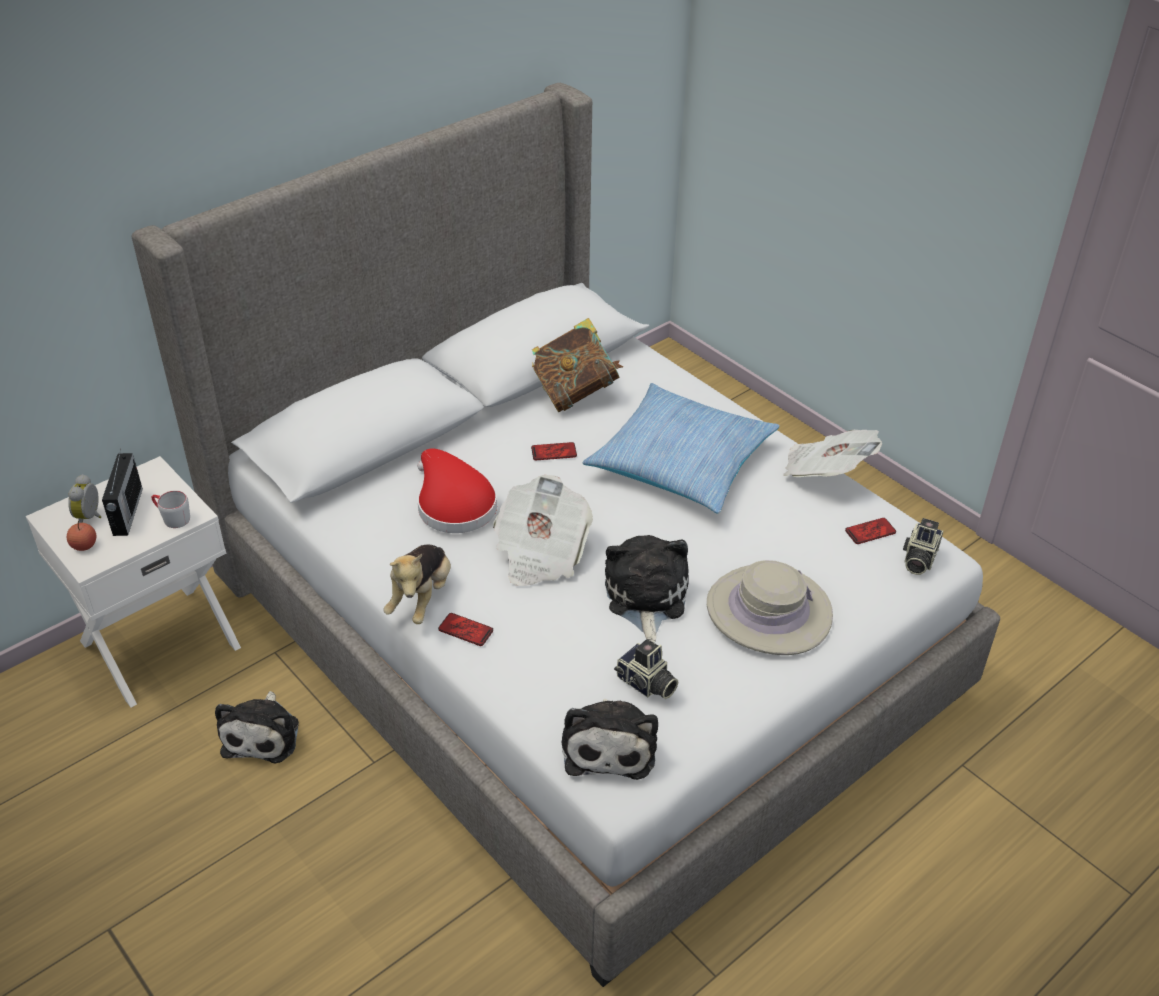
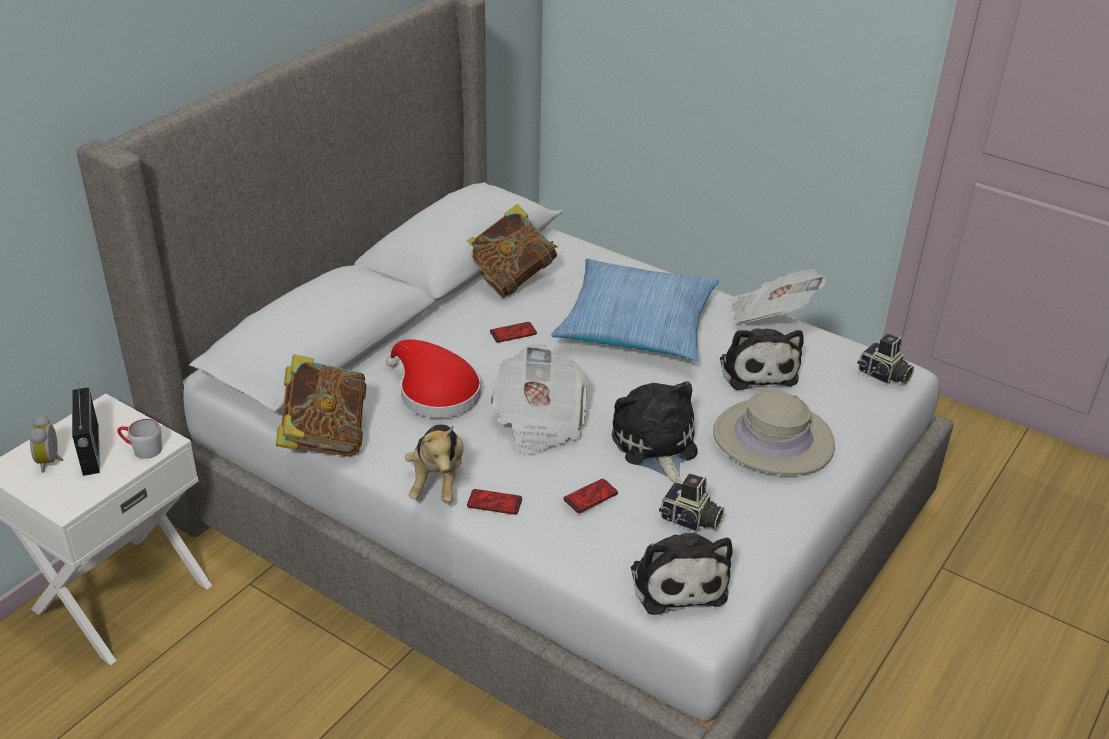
camera: 15 degrees left, 5 degrees down
(84, 545) = (54, 490): apple -> none
(263, 734) = (265, 664): plush toy -> plush toy (757, 369)
(334, 534) = (324, 437): none -> book
(870, 532) = (832, 359): phone -> phone (590, 496)
(918, 559) = (883, 375): camera -> camera turned 60 degrees counterclockwise

